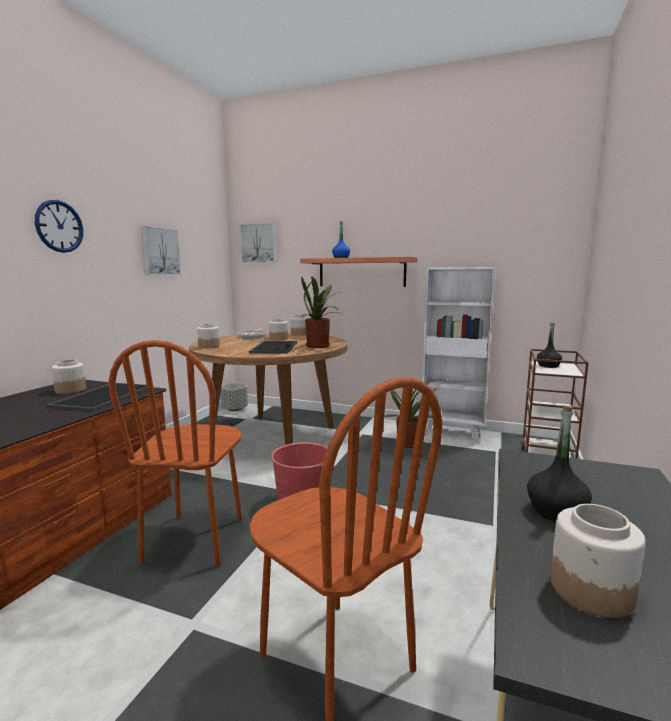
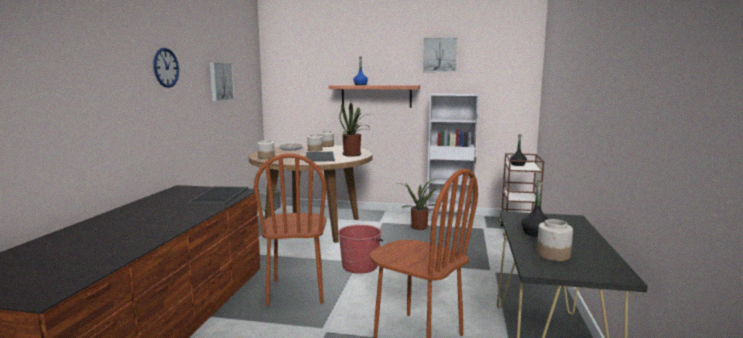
camera: 10 degrees left, 0 degrees up
(70, 390) = (186, 193): jar -> none
(259, 243) = (288, 71): picture -> picture (439, 55)

